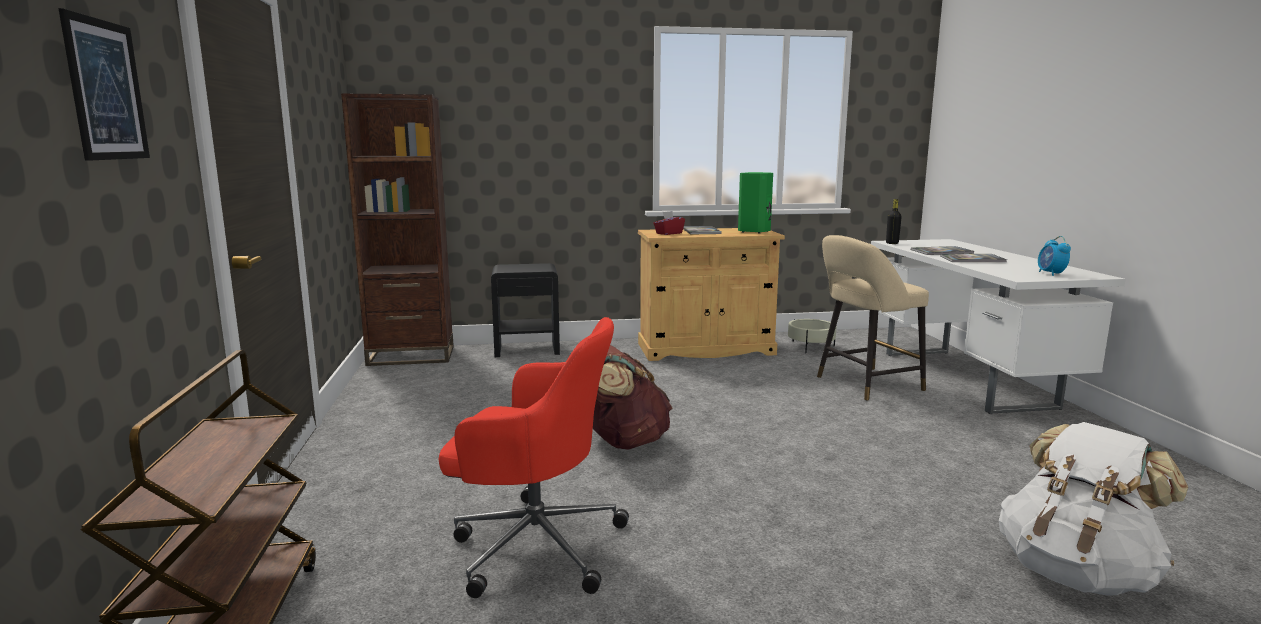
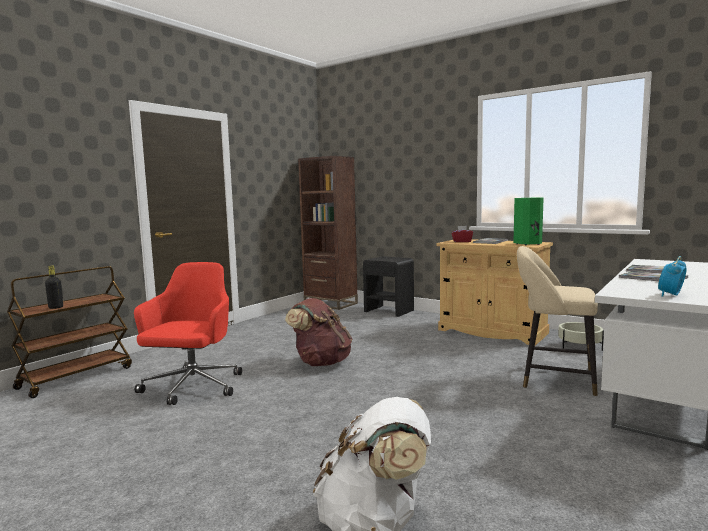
camera: 45 degrees right, 5 degrees down
(106, 90) = (65, 164): picture -> none
(534, 545) = (192, 387): red office chair -> red office chair turned 135 degrees counterclockwise
(892, 243) = (642, 261): black bottle -> black bottle (56, 307)

